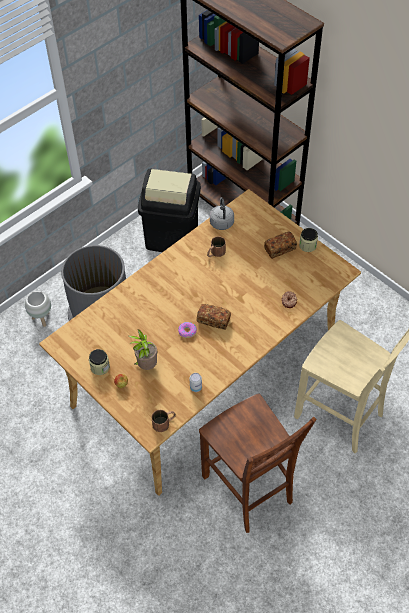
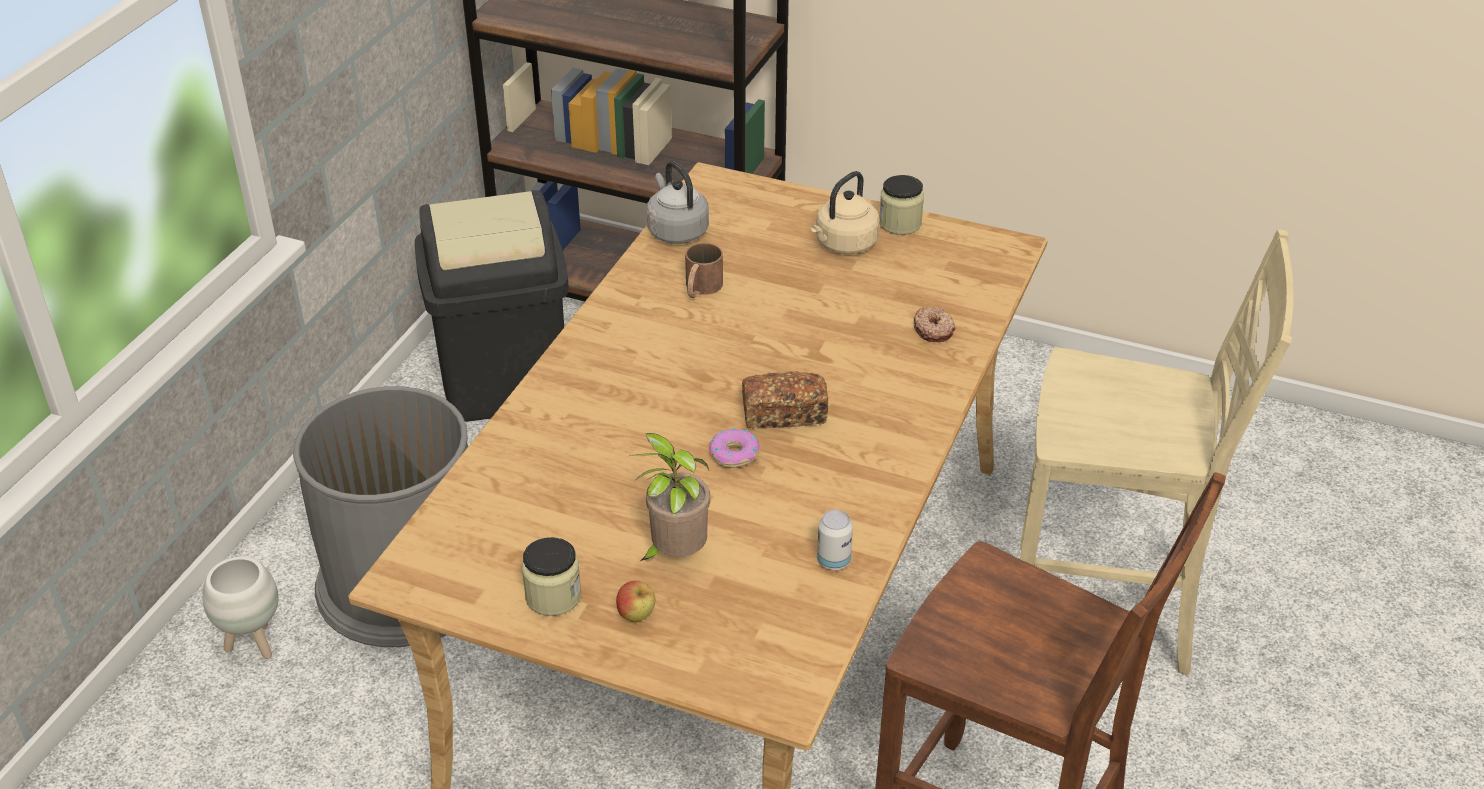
camera: 25 degrees left, 15 degrees down
(164, 422) = (804, 663): brown mug -> none
(280, 249) = (844, 245): bread -> beige kettle

